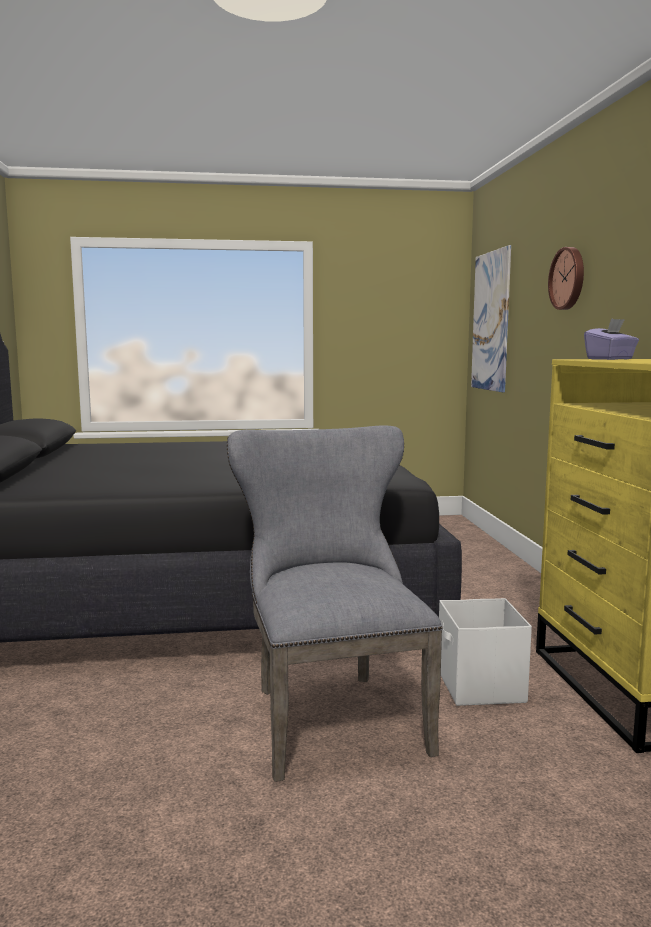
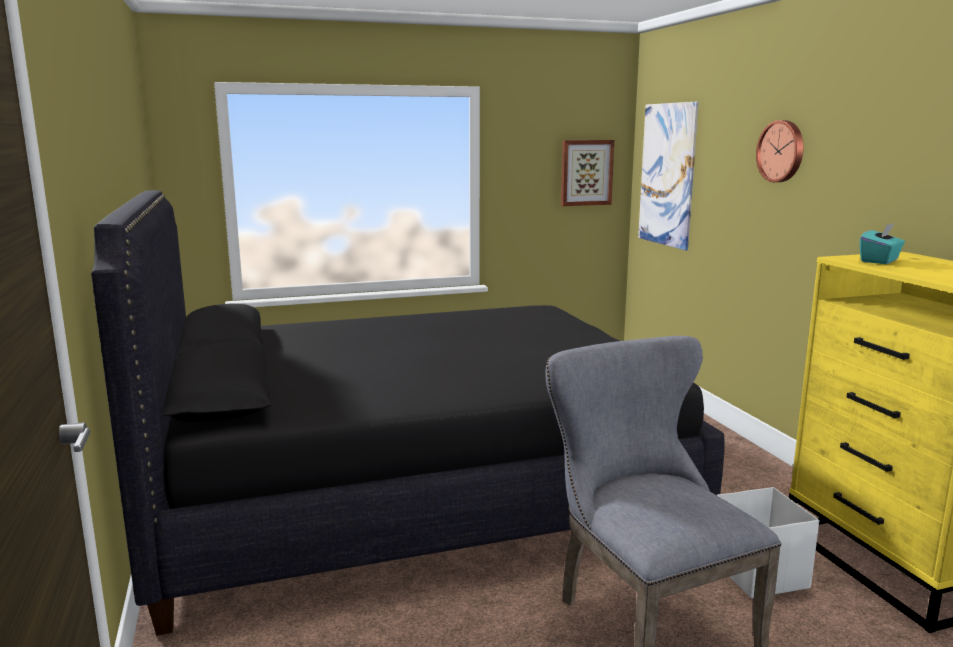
camera: 10 degrees left, 5 degrees up
(420, 324) = (586, 172): none -> picture
(610, 359) = (880, 261): purple tissue box -> turquoise tissue box

